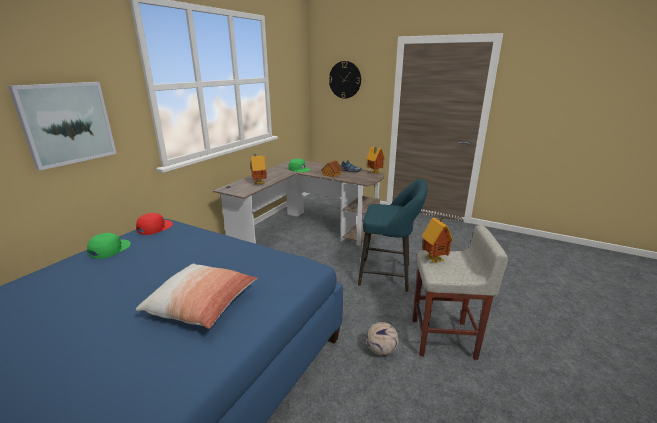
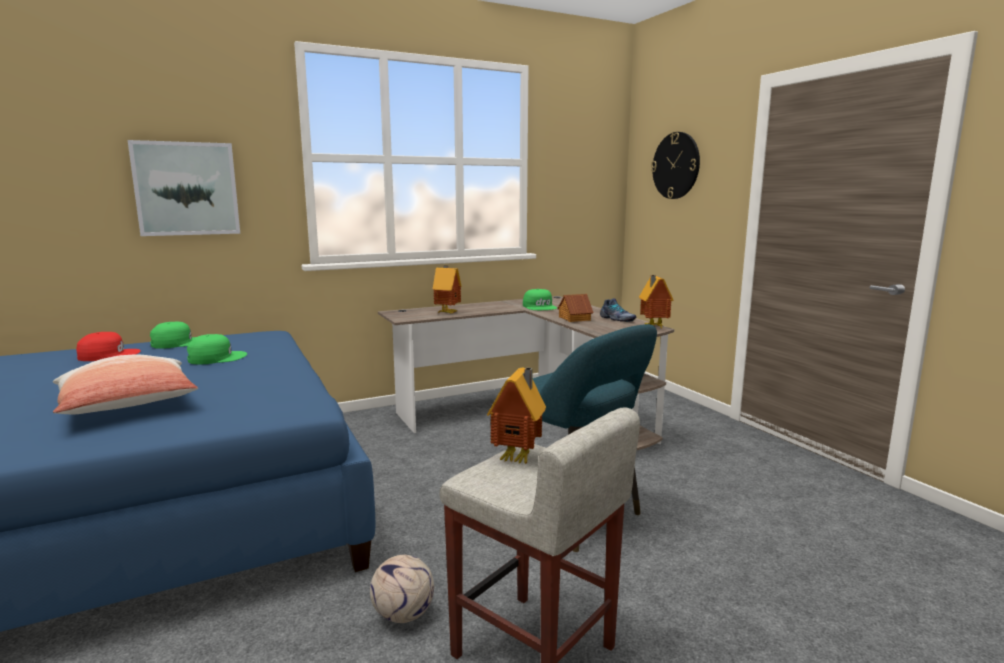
camera: 35 degrees right, 10 degrees down
(154, 227) = (252, 334): red cap -> red cap (109, 355)
(173, 252) = (216, 357): none -> green cap

